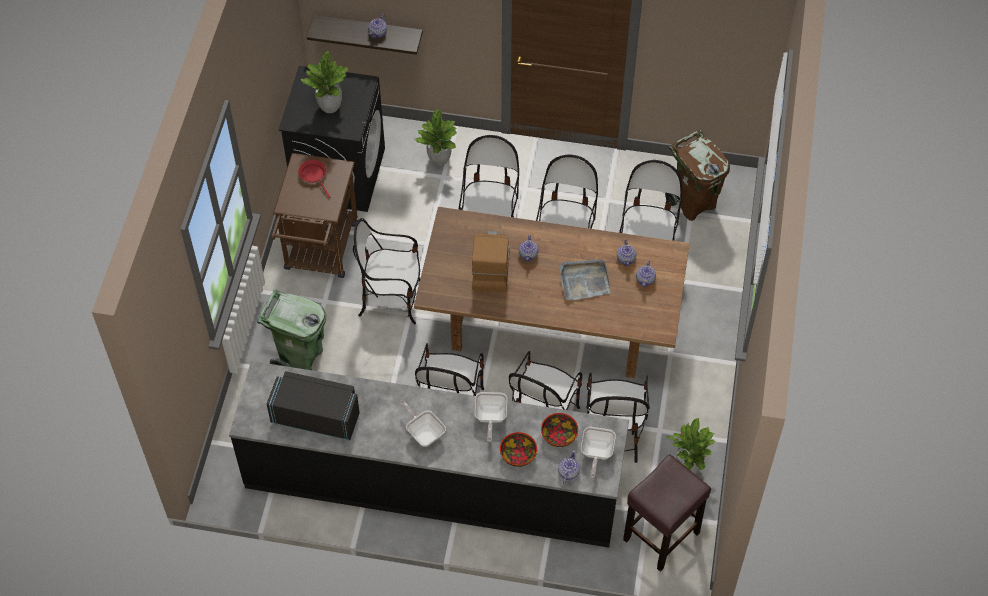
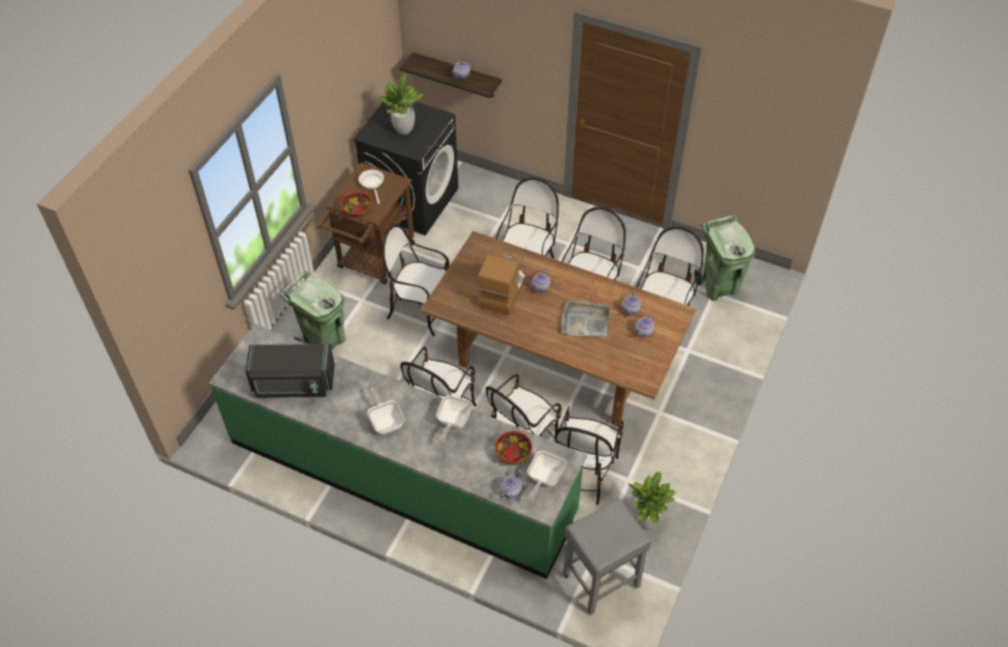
camera: 15 degrees right, 5 degrees down
(314, 176) = (372, 184): red frying pan -> white frying pan
(317, 415) = (293, 384): black microwave -> black microwave turned 150 degrees clockwise
(433, 481) = (401, 477): black counter -> green counter
(439, 160) = (502, 206): potted plant -> none
(518, 455) = (467, 463): bowl -> bowl (357, 210)
(660, 537) = (600, 581): brown stool -> grey stool
(693, 203) = (718, 287): brown trash can -> green trash can

